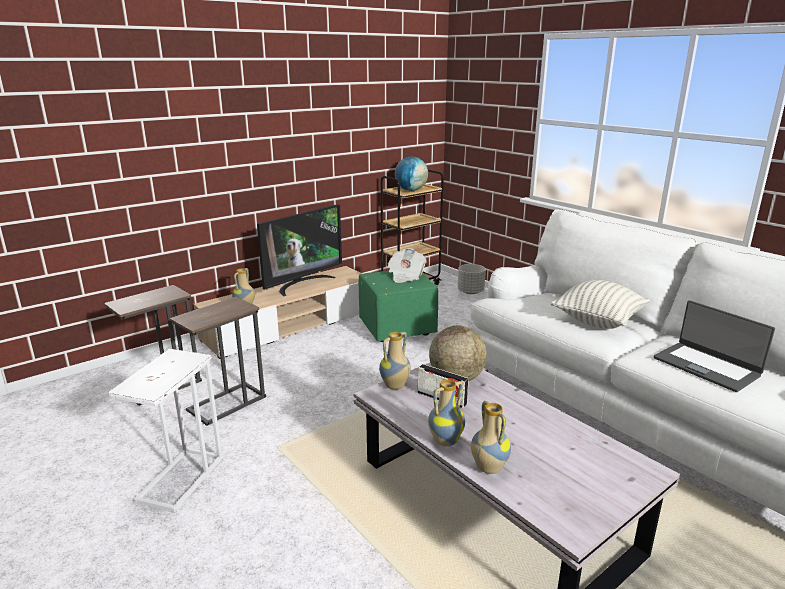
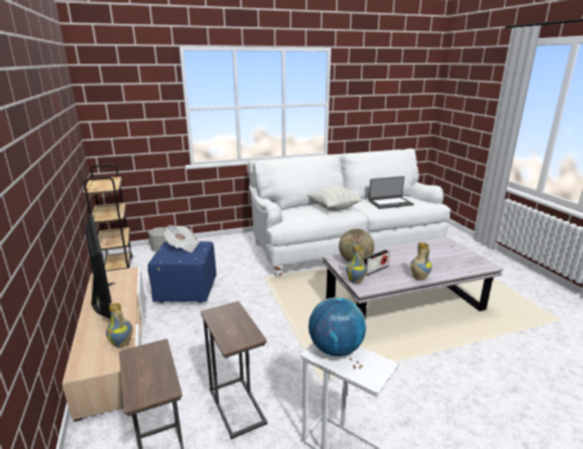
camera: 70 degrees left, 0 degrees up
(397, 328) = (185, 291): green ottoman -> blue ottoman
(411, 190) = (103, 185): globe -> globe (335, 349)
(488, 468) = (443, 272): vase -> none

